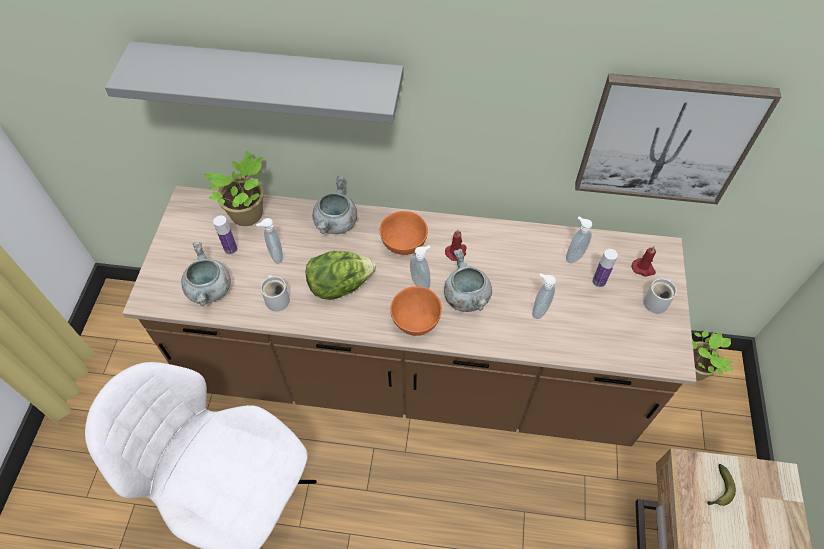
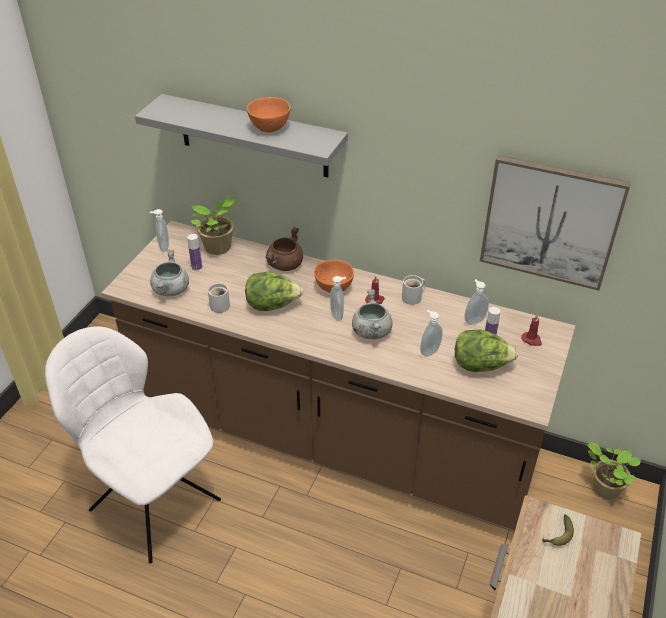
camera: 15 degrees right, 15 degrees down
(275, 256) = (229, 277): soap dispenser -> soap dispenser (163, 247)
(336, 224) = (285, 265): grey cooking pot -> brown cooking pot
(416, 321) = (324, 339): orange bowl -> orange bowl (270, 128)
(601, 316) = (480, 365): none -> lettuce
(657, 301) = (535, 365): white mug -> white mug (413, 297)

